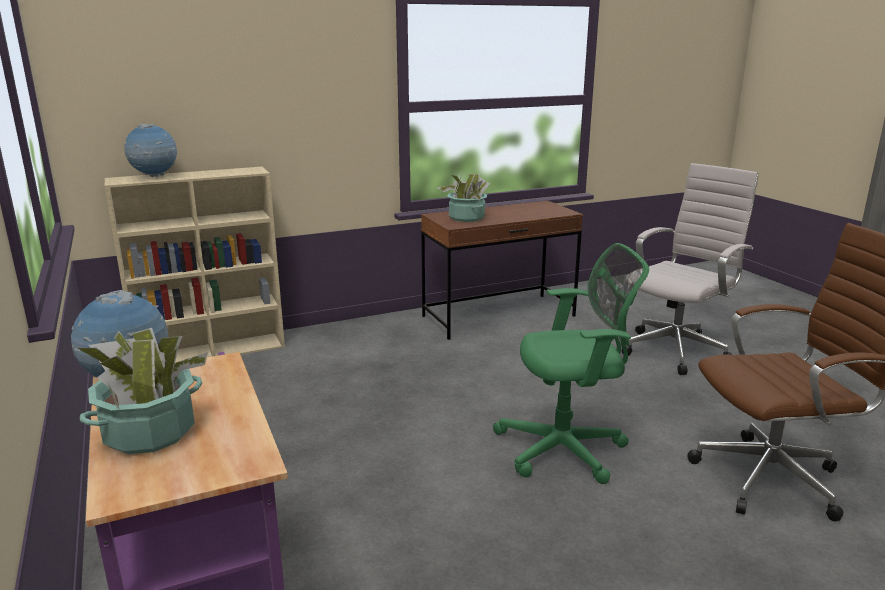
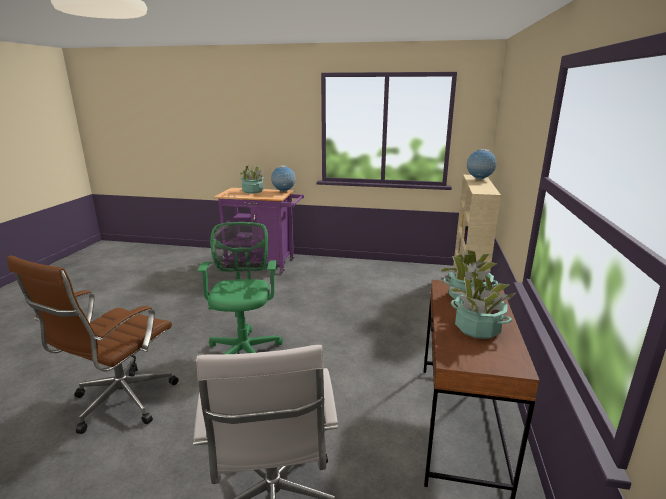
camera: 125 degrees right, 0 degrees up
(515, 212) = (477, 328): none -> potted plant
(567, 449) = (244, 350): green office chair -> green office chair turned 150 degrees clockwise

